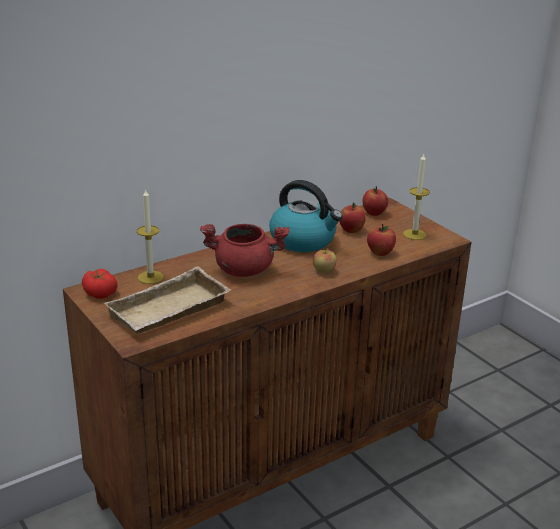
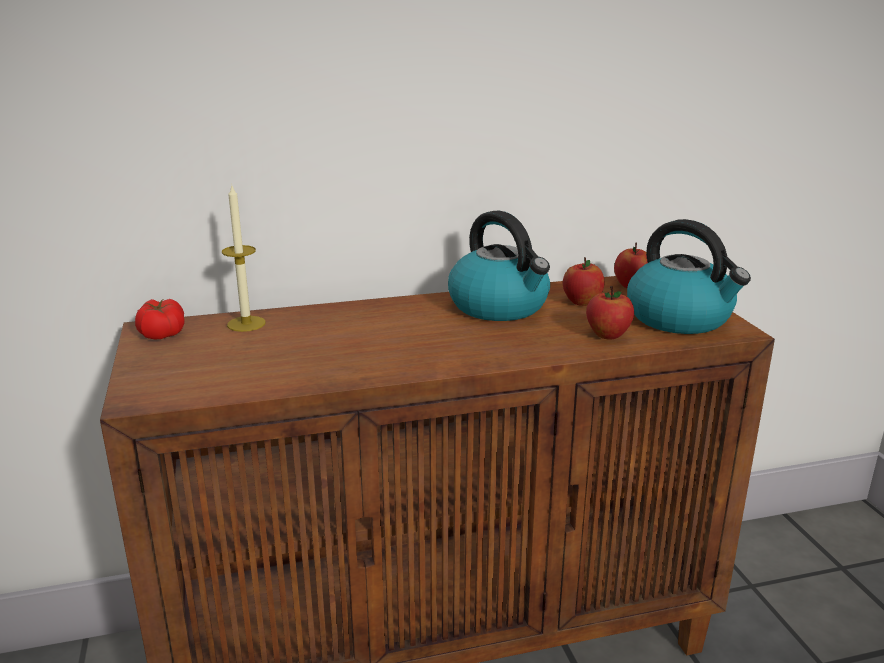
camera: 20 degrees right, 5 degrees down
(169, 311) = (227, 368): beige tray -> none
(244, 269) = (383, 331): red cooking pot -> none
(323, 271) = (500, 347): apple -> none
(414, 234) = (680, 318): candle -> kettle

